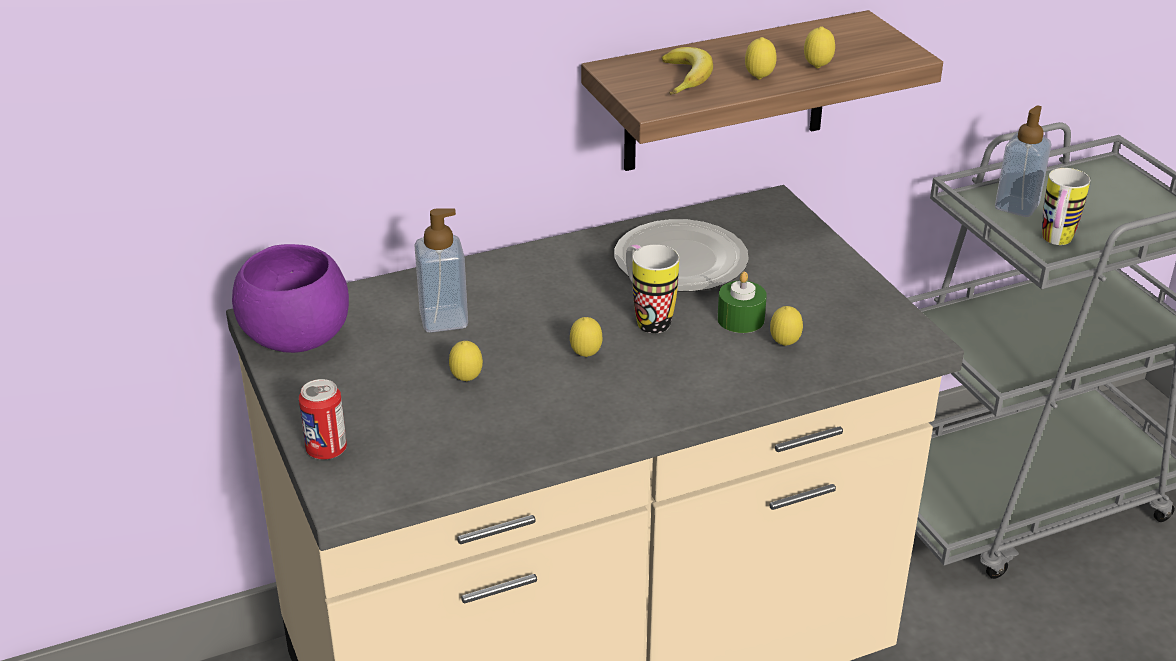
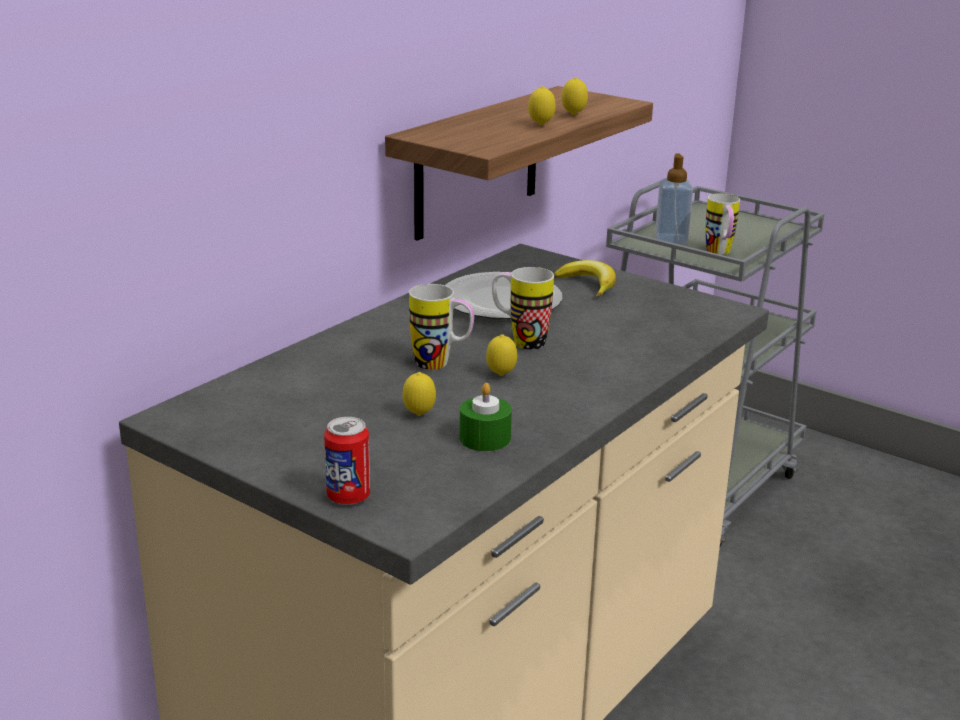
camera: 30 degrees left, 10 degrees down
(297, 338) = (220, 424): purple bowl -> none
(443, 319) = (347, 380): soap dispenser -> none
(544, 326) = (441, 365): none -> mug
(687, 78) = (485, 132): banana -> banana (588, 285)
(740, 319) = (592, 326): green candle -> green candle (485, 438)
(784, 345) = (644, 333): lemon -> none

